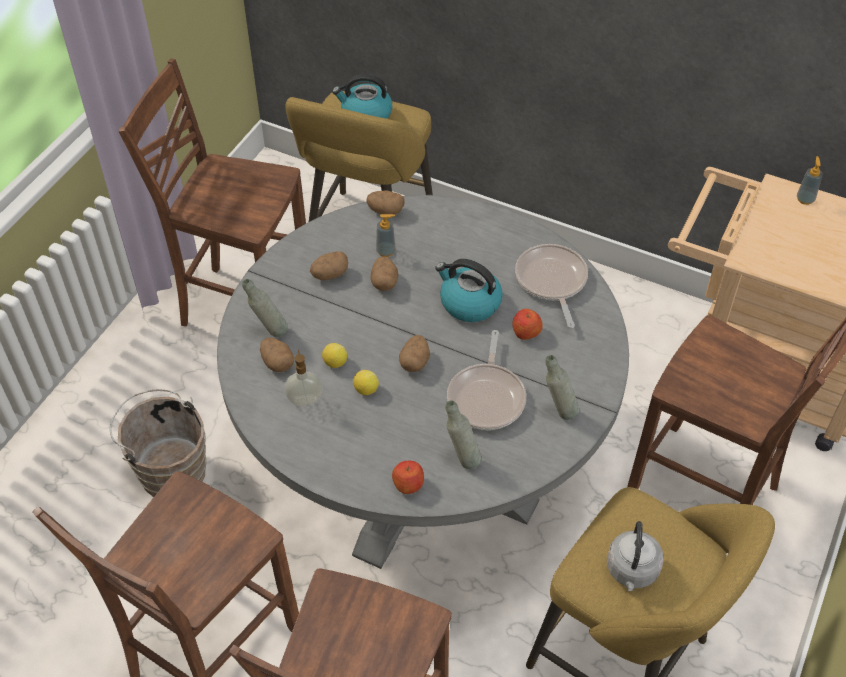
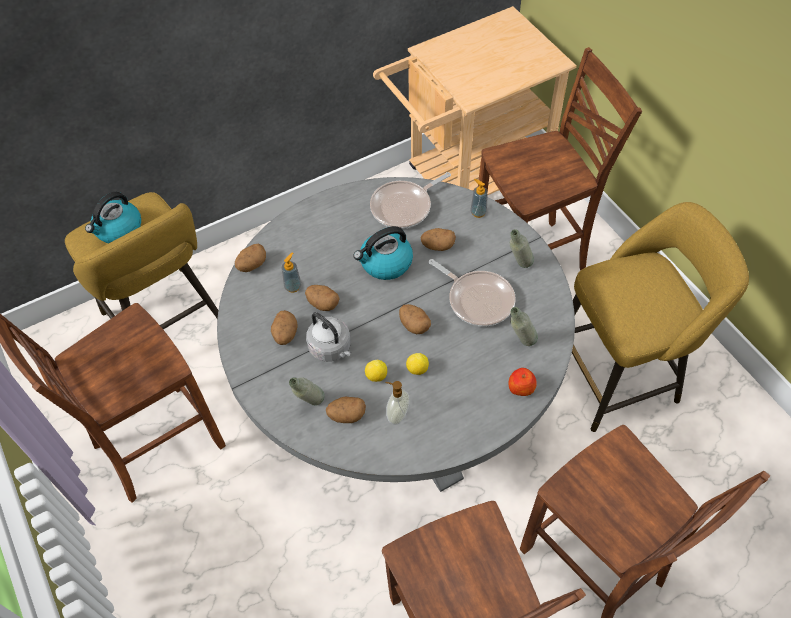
camera: 55 degrees left, 5 degrees up
(170, 469) = (270, 584): brown bucket -> none
(526, 332) = (437, 246): apple -> potato
(551, 281) = (404, 207): frying pan -> frying pan turned 60 degrees counterclockwise
(632, 571) = (648, 306): grey kettle -> grey kettle (331, 348)
(805, 199) = (446, 44): soap dispenser -> soap dispenser (478, 212)

